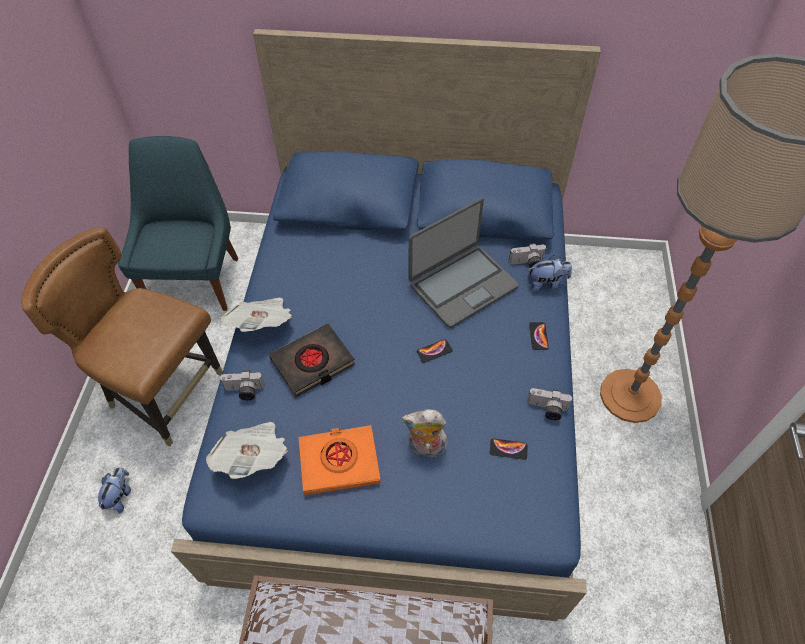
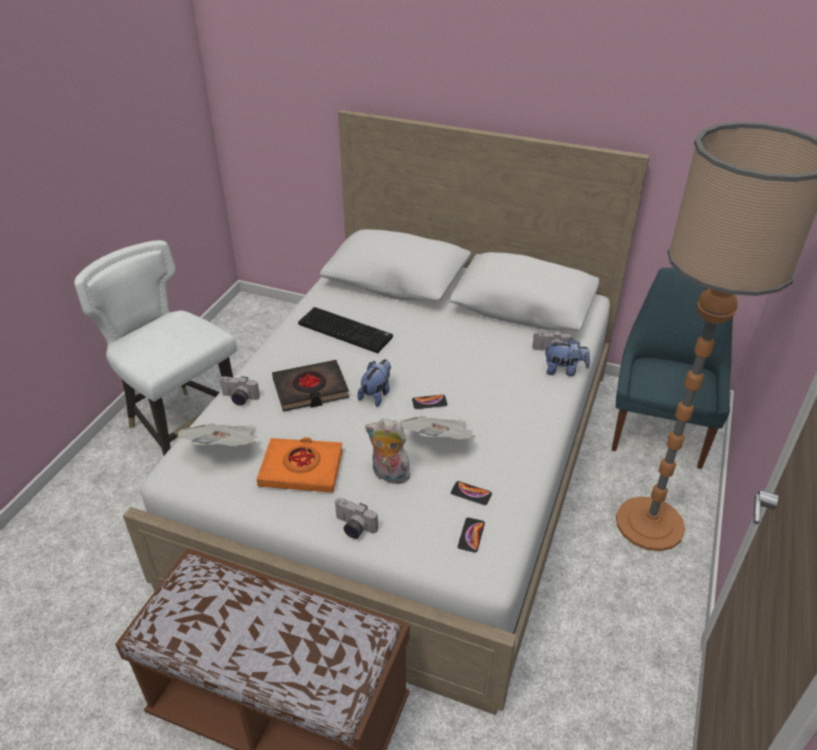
camera: 15 degrees right, 15 degrees down
(120, 496) = (107, 498): plush toy -> plush toy (376, 394)
(166, 393) = (183, 426): brown chair -> white chair
(196, 280) = (247, 343): blue chair -> blue chair (658, 431)
(262, 324) = (278, 353): newspaper -> newspaper (439, 441)
(322, 280) = (347, 330): none -> keyboard
(404, 388) = (410, 468): blue bed -> white bed
(462, 285) = (478, 357): laptop -> none
(538, 336) = (539, 410): phone -> phone (471, 535)
(547, 409) = (524, 470): camera -> camera (353, 527)

